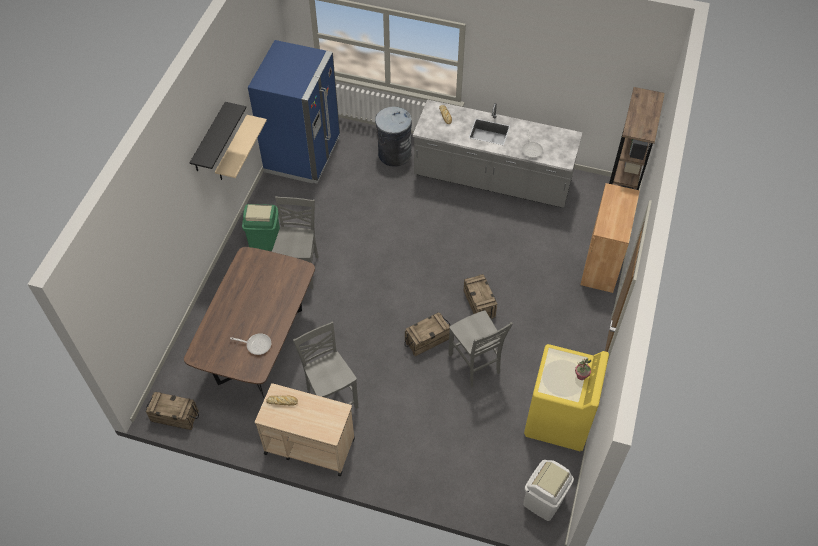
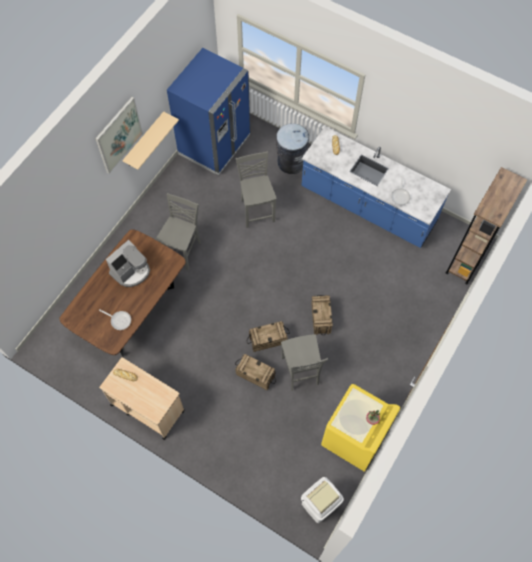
camera: 15 degrees right, 10 degrees up
(174, 417) = (50, 355): crate -> crate (255, 375)
(209, 138) = (119, 135): black shelf -> picture
(255, 290) = (131, 271): none -> coffee machine
(265, 240) = (162, 217): green trash can -> none
(331, 398) = (176, 370): grey chair -> grey chair (257, 210)
(492, 180) = (368, 206): grey counter -> blue counter
(602, 263) = (437, 306): brown cabinet -> none

